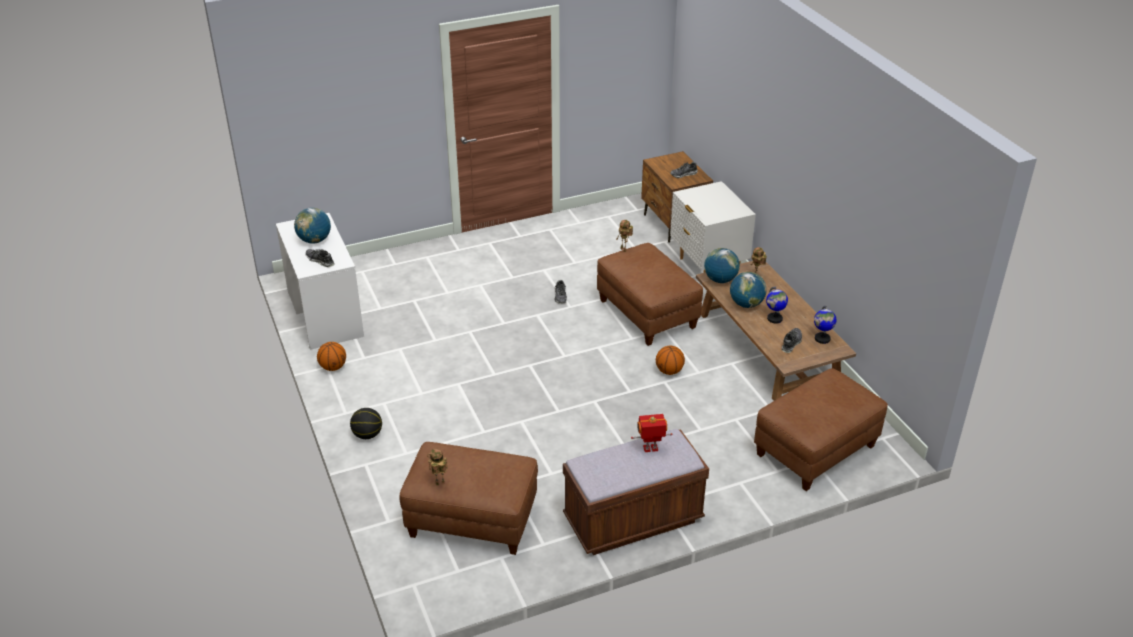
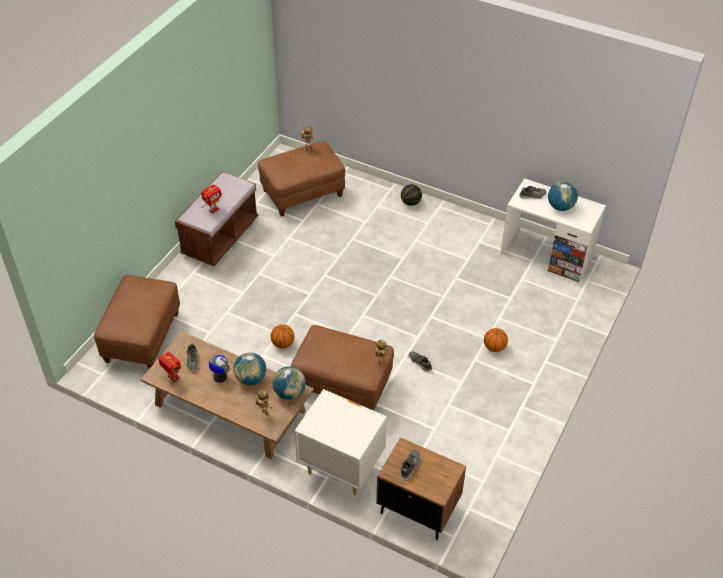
camera: 140 degrees right, 10 degrees up
(333, 367) = (486, 226): basketball -> basketball (494, 347)
(822, 339) = (172, 377): globe -> toy robot

